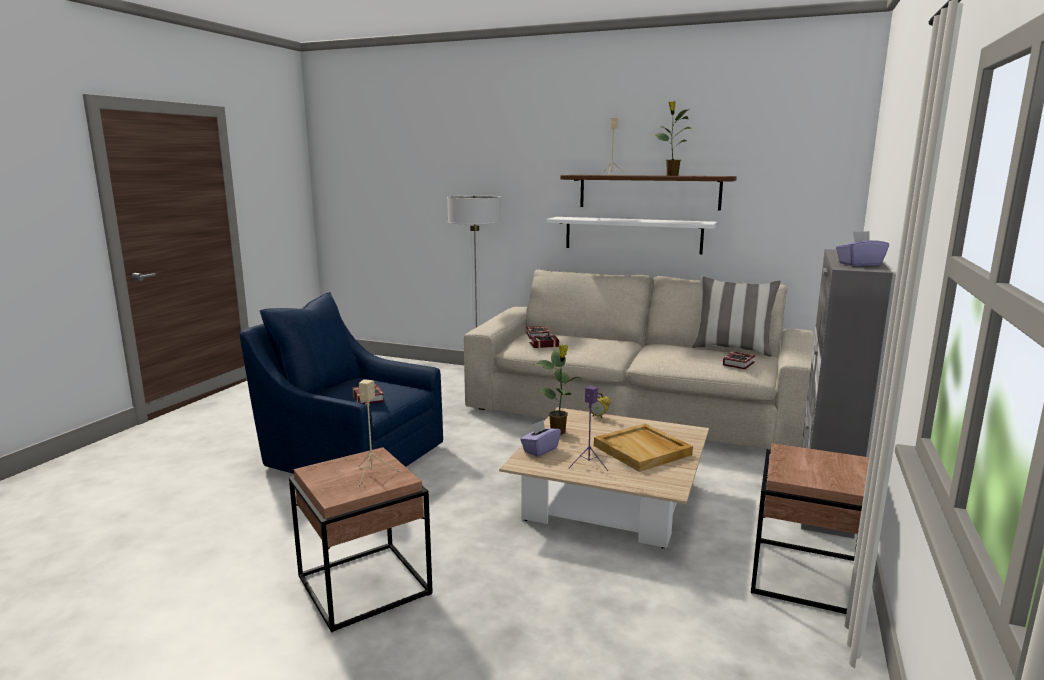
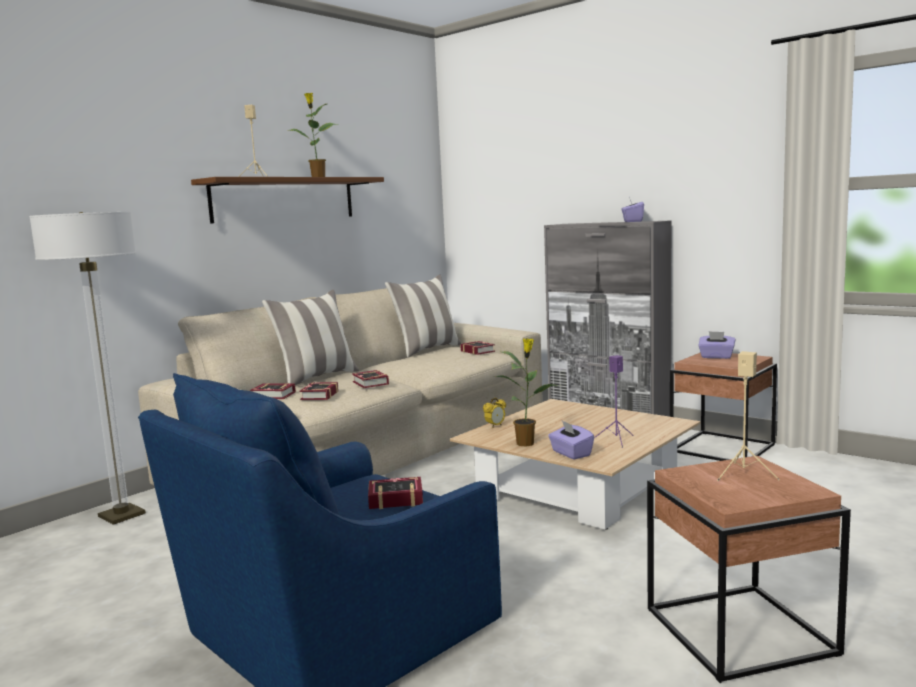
camera: 70 degrees left, 5 degrees down
(585, 350) = (370, 383): none -> book
(600, 337) = (316, 378): none -> pillow
(632, 235) = (275, 253): white shelf -> none
(643, 450) = (592, 421): beige tray -> none
(831, 463) = (716, 357): none -> purple tissue box

